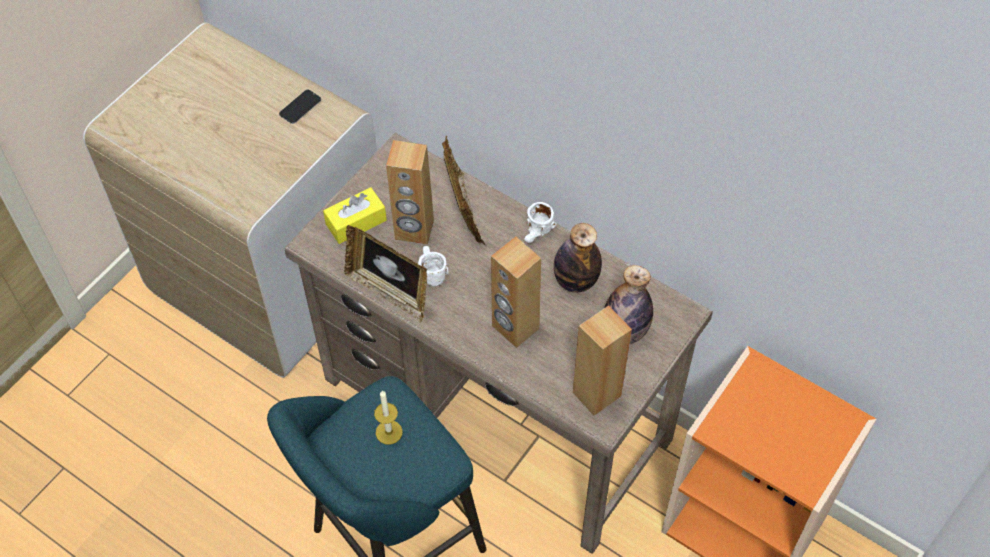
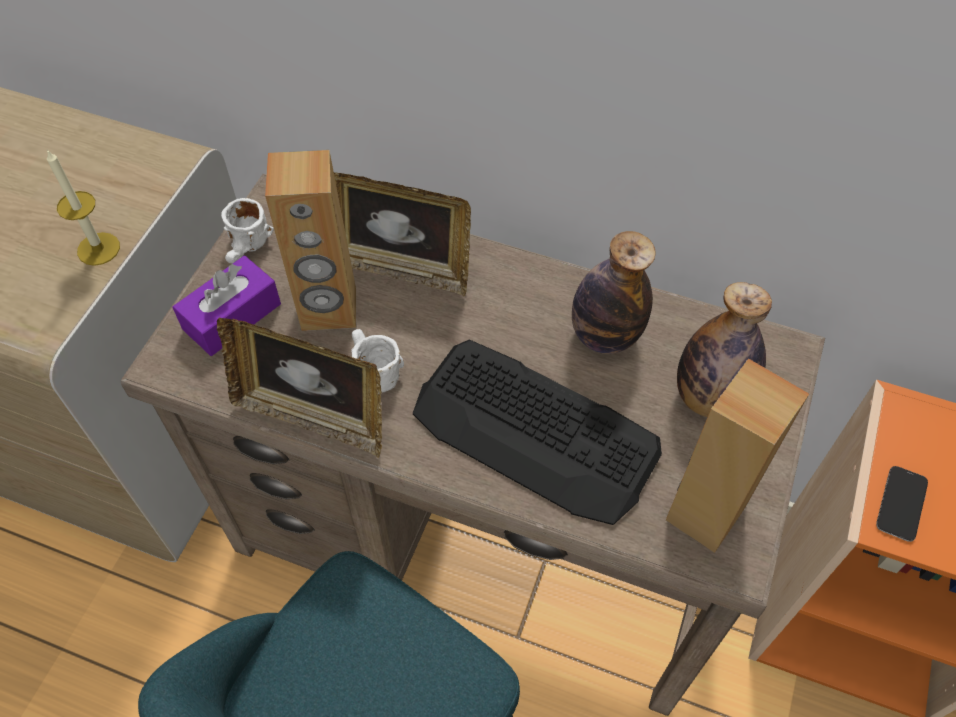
camera: 15 degrees left, 0 degrees up
(300, 107) = (105, 158): phone -> phone (901, 504)
(356, 222) = (232, 316): yellow tissue box -> purple tissue box
(389, 432) = (365, 655): candle -> candle (98, 249)
(463, 212) = (399, 268): picture frame -> picture frame turned 135 degrees clockwise
(515, 328) = (535, 431): brown speaker -> keyboard
(538, 234) = (523, 277): white mug -> white mug (249, 250)

